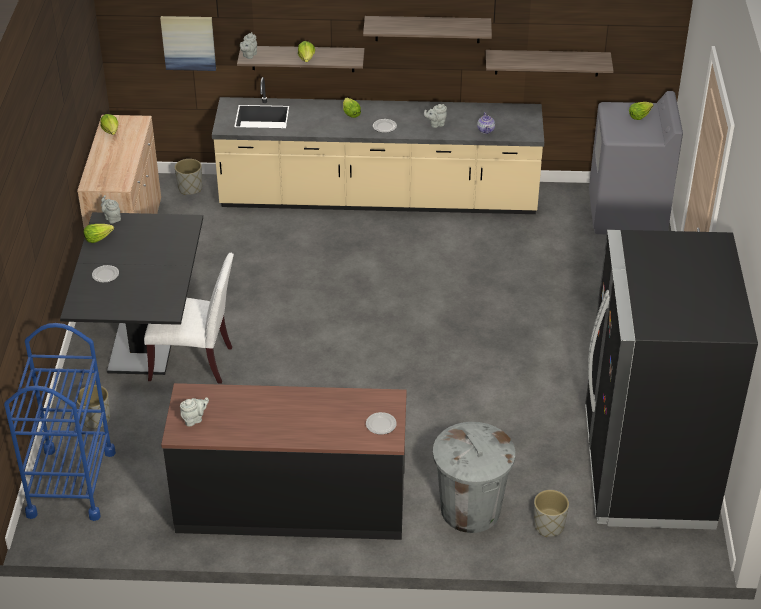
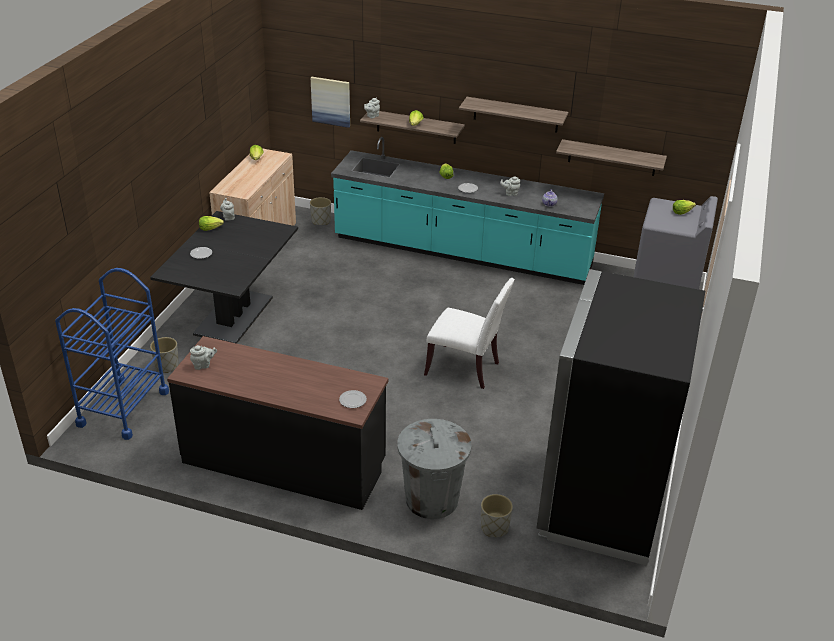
camera: 15 degrees right, 5 degrees down
(195, 362) = (263, 340): white chair -> white chair (466, 368)
(378, 199) = (462, 253): beige counter -> turquoise counter

